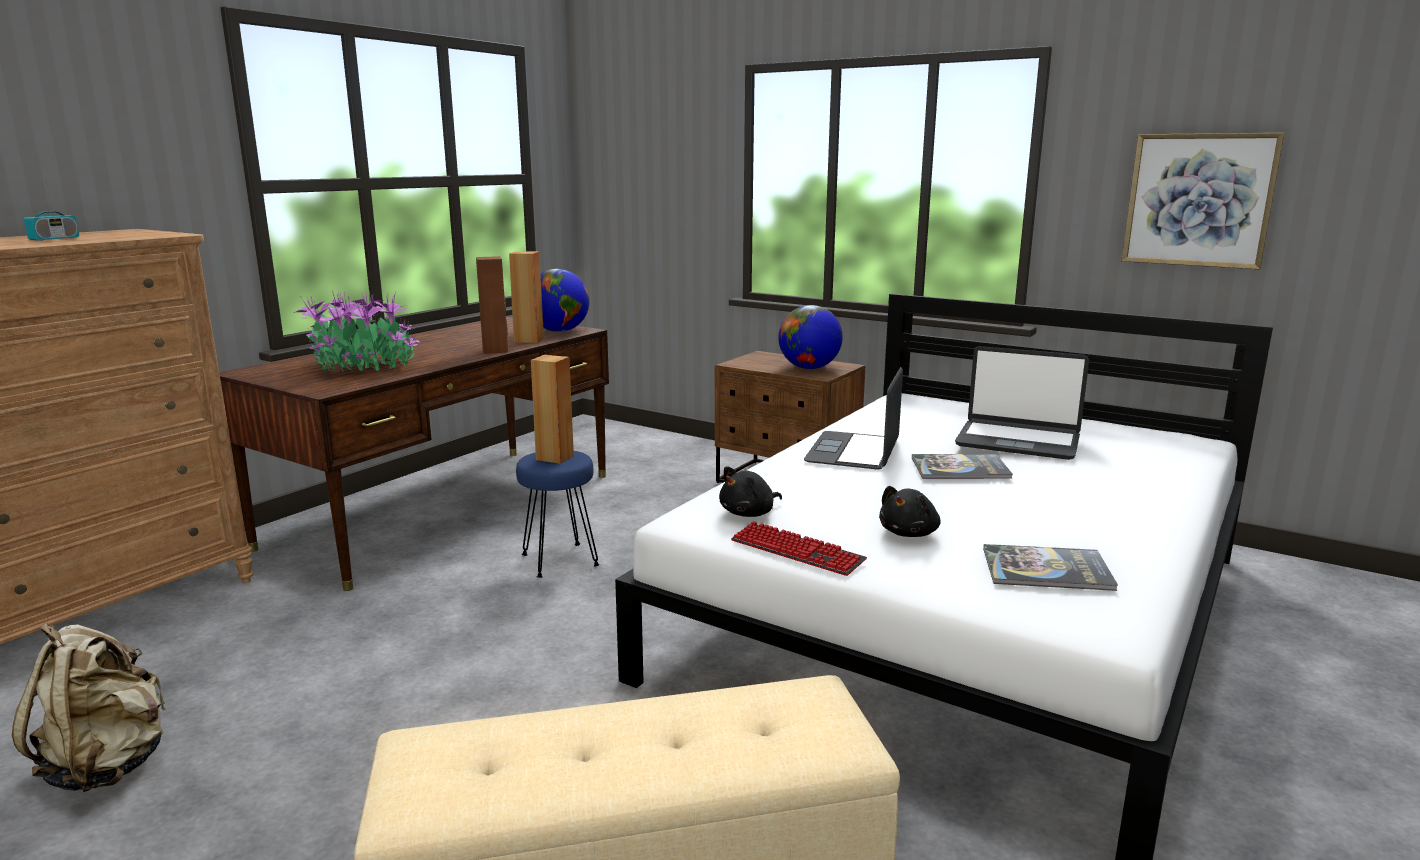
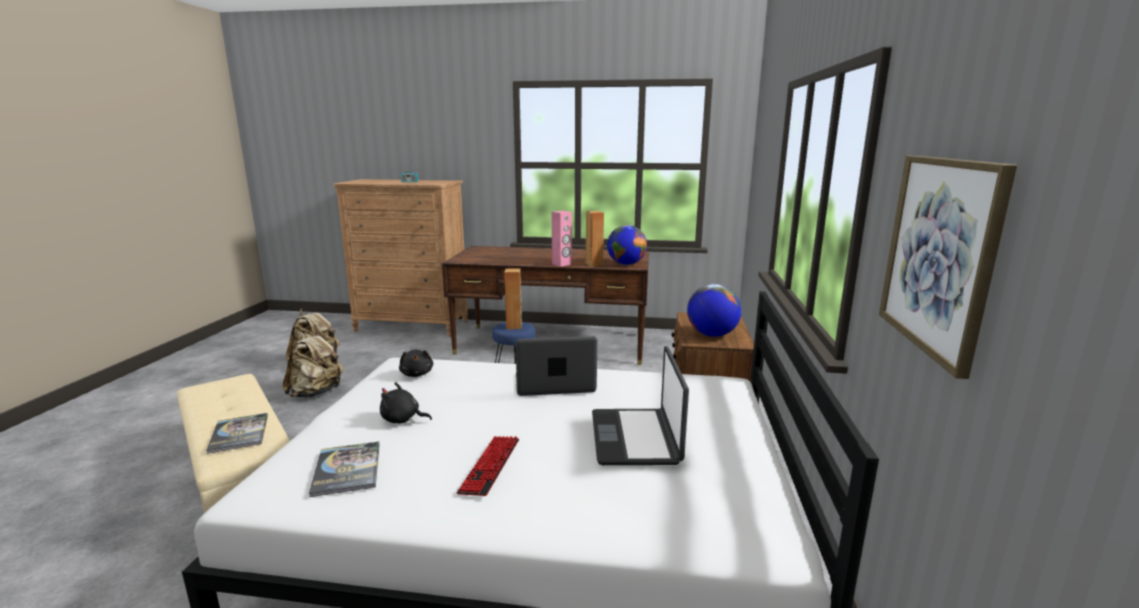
camera: 65 degrees right, 0 degrees up
(314, 767) = (316, 393): none -> beige backpack
(362, 367) = (502, 256): potted plant -> none
(495, 350) = (562, 264): brown speaker -> pink speaker
(749, 513) = (417, 374): black plush toy -> black plush toy turned 135 degrees counterclockwise
(796, 551) = (362, 393): keyboard -> keyboard (490, 466)
(960, 468) = (541, 421): book -> book (239, 434)

